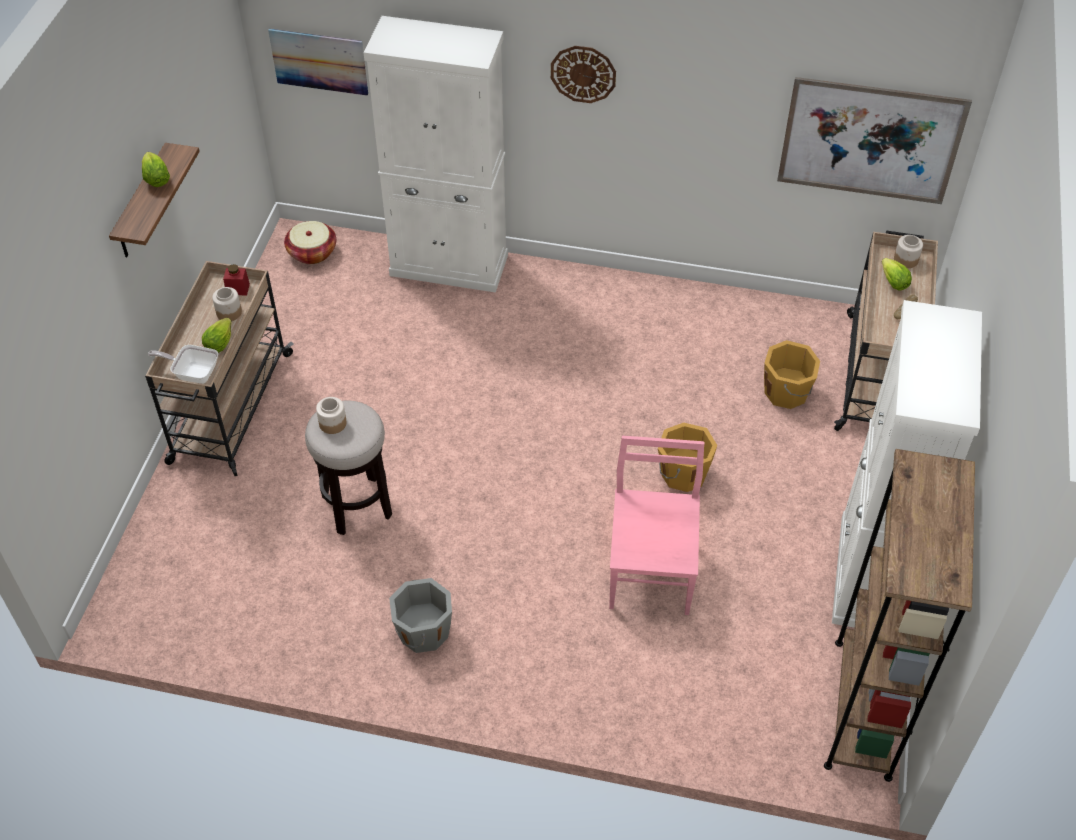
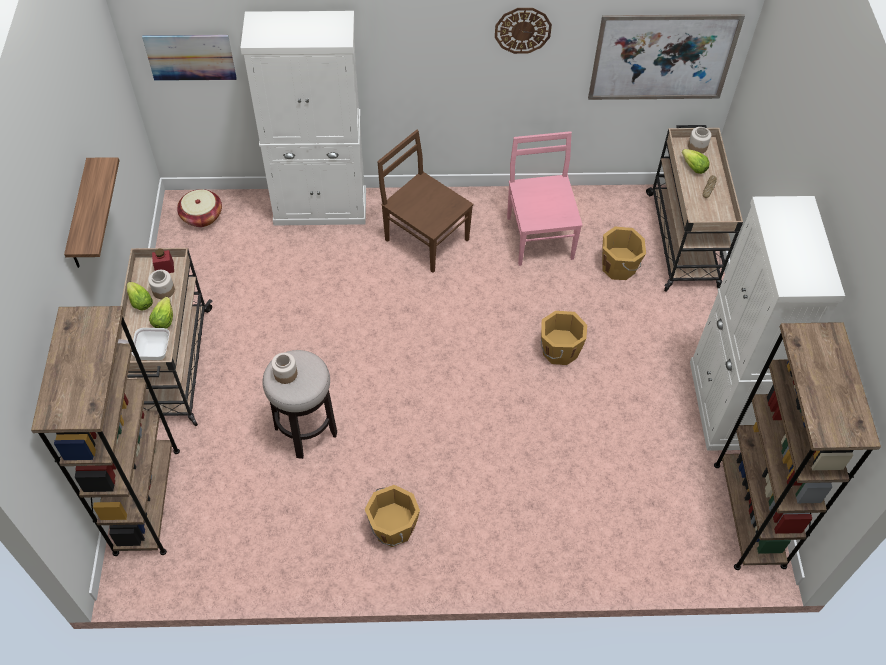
camera: 15 degrees left, 5 degrees up
(156, 179) = (90, 193): lettuce -> lettuce (140, 302)
(157, 545) = (147, 500): none -> brown bookcase
(423, 632) = (392, 528): grey bucket -> orange bucket
(561, 320) = (425, 238): none -> brown chair
(583, 74) = (424, 36): wall clock -> wall clock (522, 30)
(651, 571) = (558, 437): pink chair -> pink chair (539, 236)

